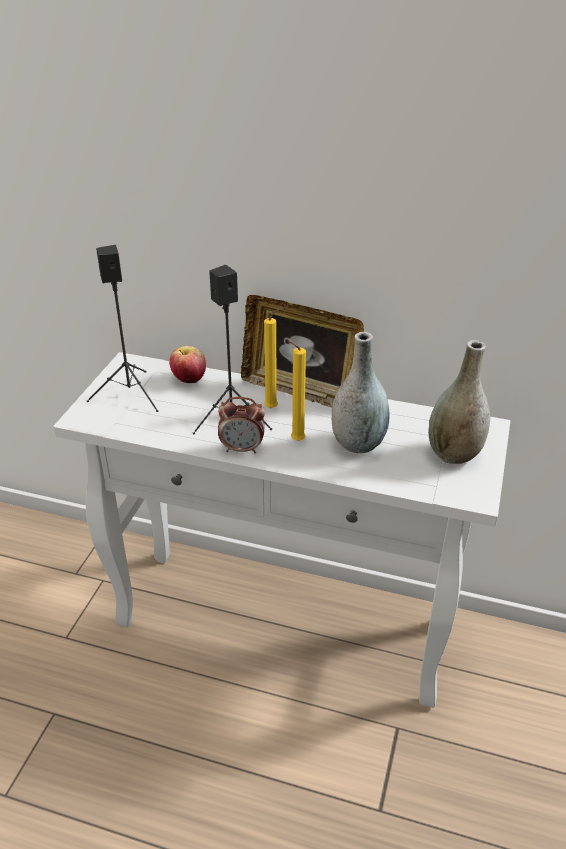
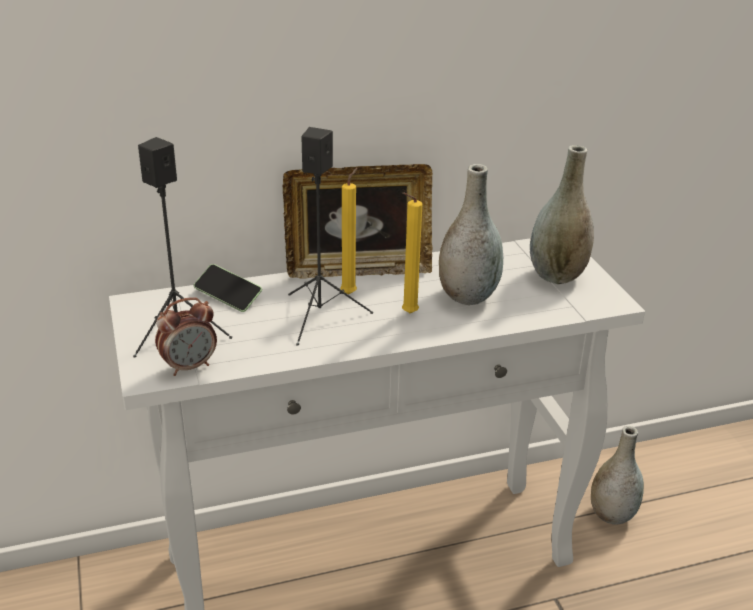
camera: 35 degrees left, 5 degrees down
(189, 379) = (228, 296): apple -> phone
(242, 449) = (365, 340): alarm clock -> alarm clock (189, 366)
(507, 688) = (612, 515): none -> grey vase

